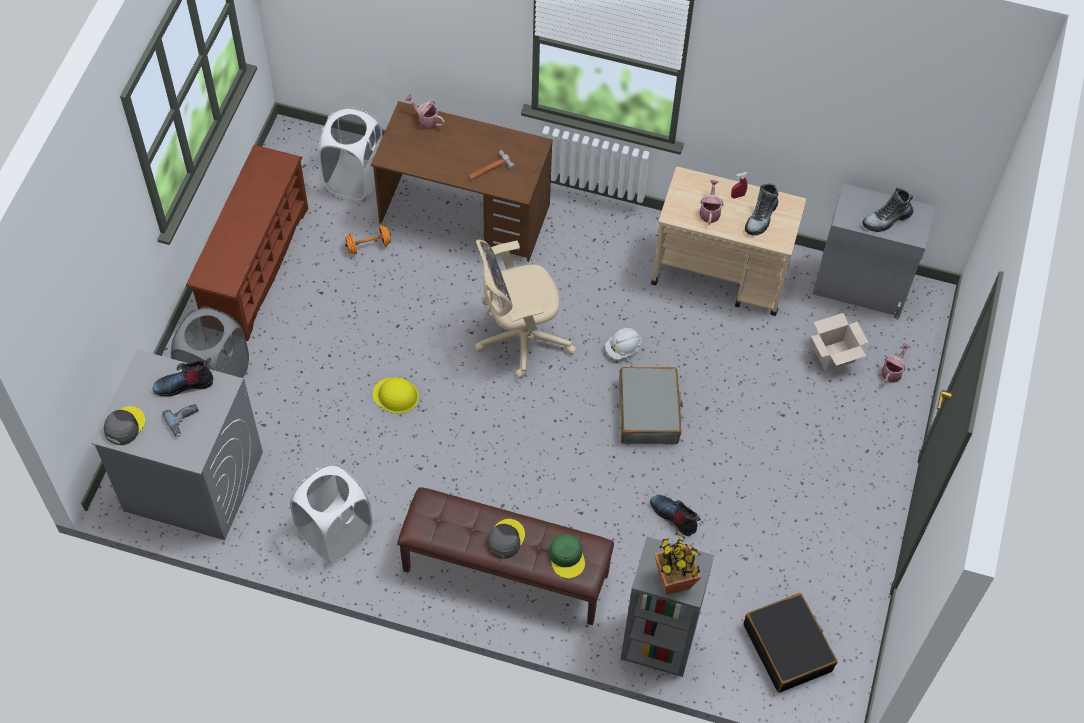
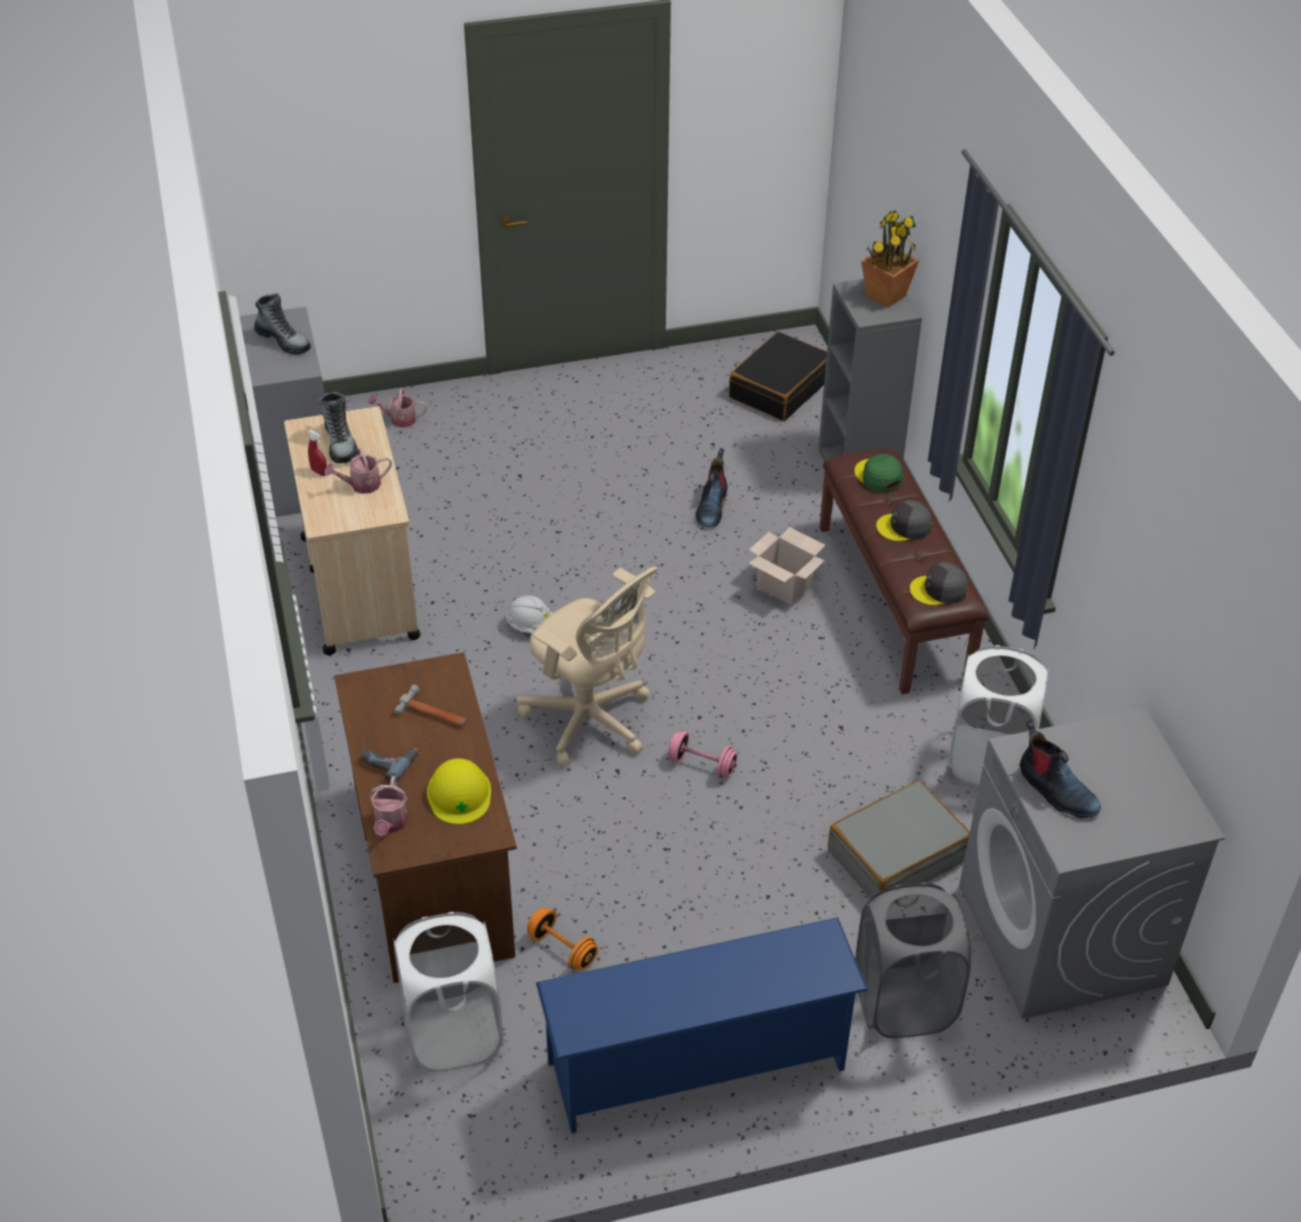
camera: 120 degrees left, 15 degrees down
(124, 426) = (1169, 816): grey cap -> grey cap (939, 590)
(184, 421) = (1100, 761): power drill -> power drill (389, 761)
(255, 266) = (697, 1068): brown shoe rack -> blue shoe rack
(396, 395) = (767, 798): yellow hard hat -> yellow hard hat (459, 793)
(444, 377) = (702, 765): none -> pink dumbbell
(567, 557) = (878, 476): green cap -> green cap turned 75 degrees counterclockwise
(649, 412) = (601, 572): grey suitcase -> grey suitcase (896, 854)
(761, 217) = (340, 443): boot -> boot turned 75 degrees clockwise
(833, 356) = (412, 464): cardboard box -> cardboard box (786, 586)

